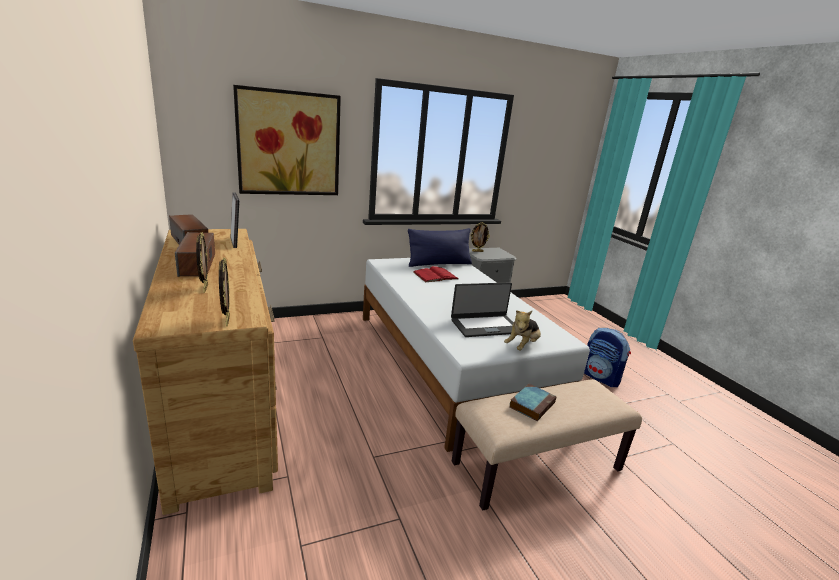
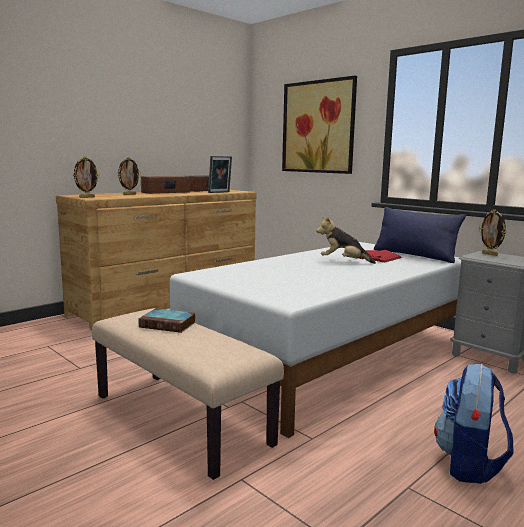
camera: 70 degrees right, 10 degrees down
(485, 326) = (270, 276): laptop -> none
(522, 346) = (241, 287): plush toy -> plush toy (343, 261)

